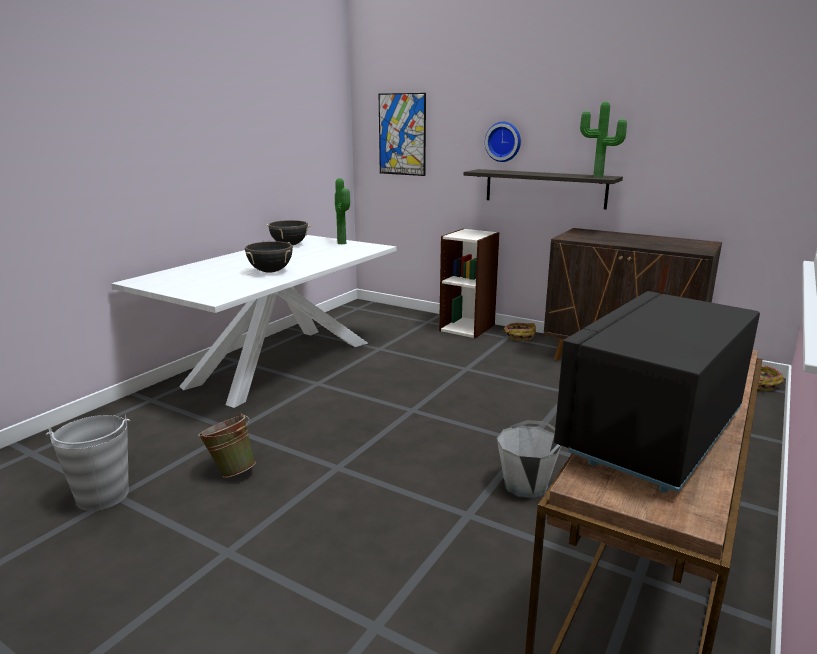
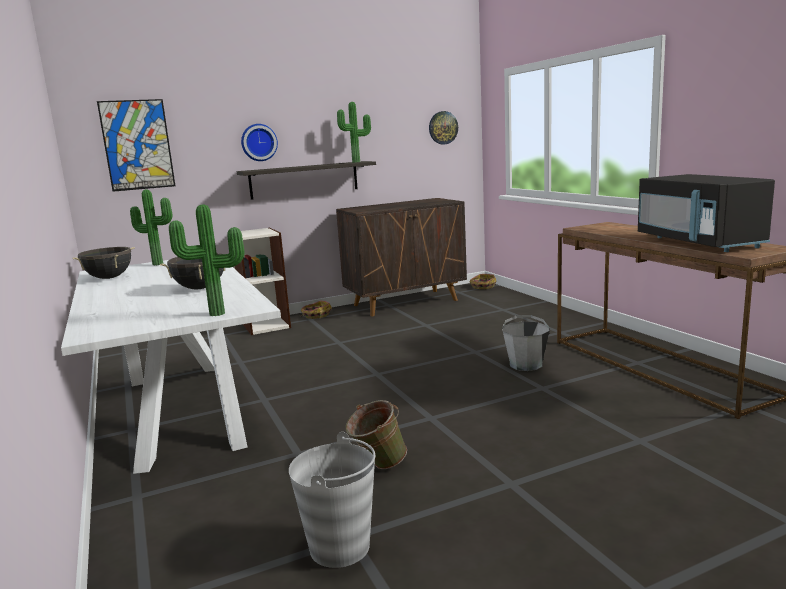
camera: 55 degrees left, 5 degrees down
(194, 294) = (217, 314): none -> potted plant
(759, 143) = (443, 127): none -> wall clock

